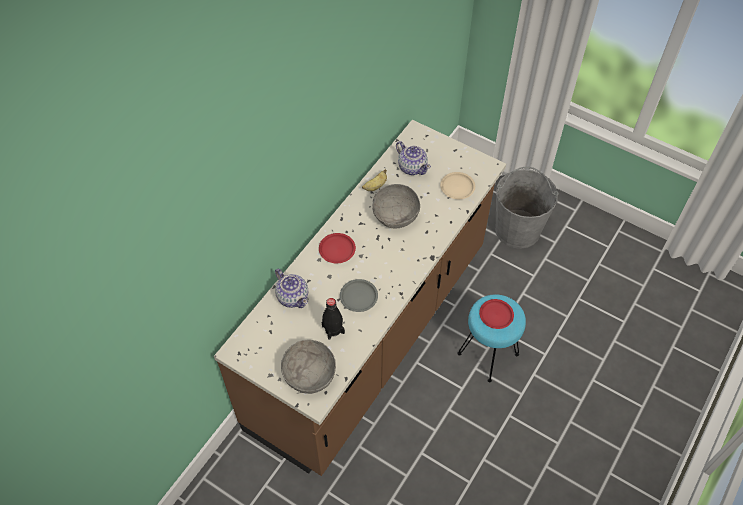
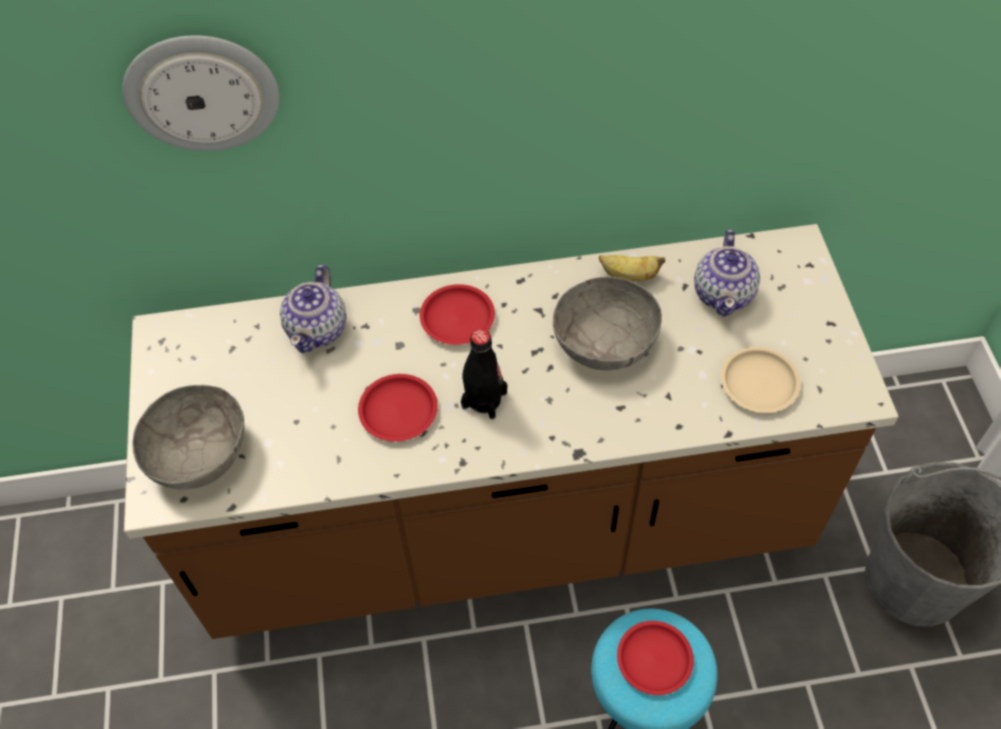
camera: 50 degrees right, 0 degrees up
(233, 221) = (202, 92): none -> wall clock
(333, 329) = (307, 422): black bottle -> black bottle (484, 400)
(358, 297) = (397, 411): grey plate -> red plate

